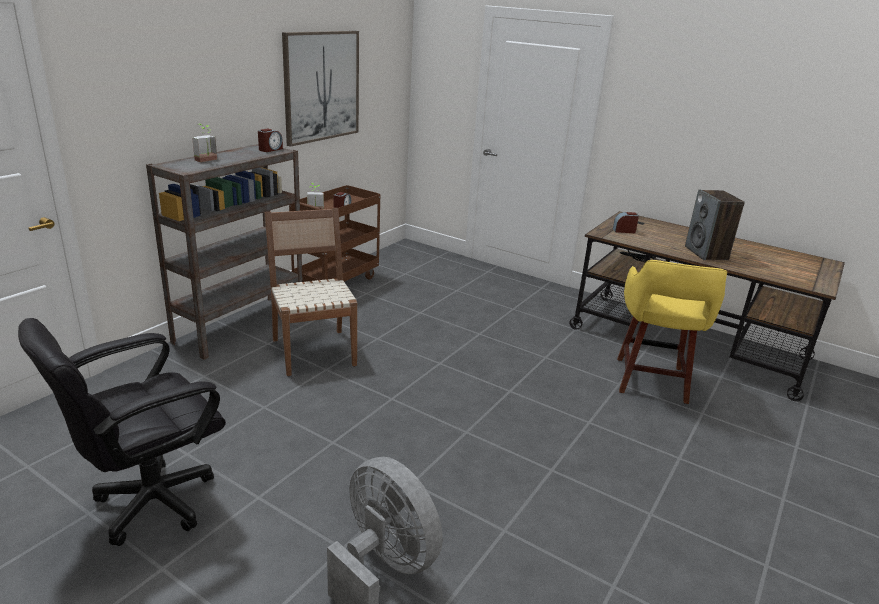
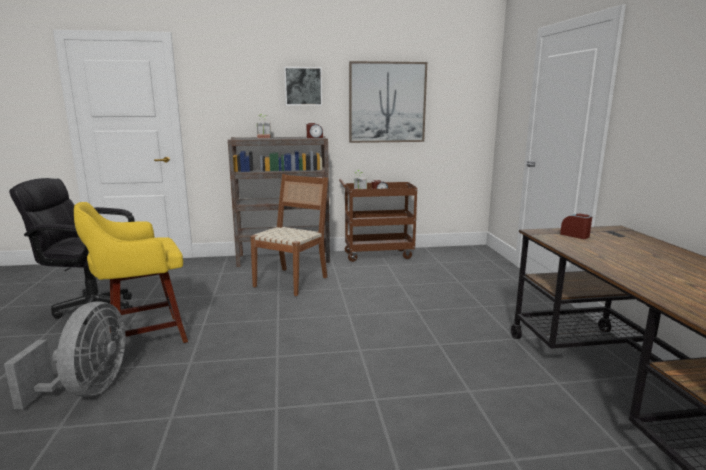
camera: 50 degrees right, 10 degrees down
(232, 72) = (303, 86): none -> picture
(650, 382) = (507, 406): yellow stool -> yellow stool (143, 337)
(706, 253) = (636, 268): speaker -> none

